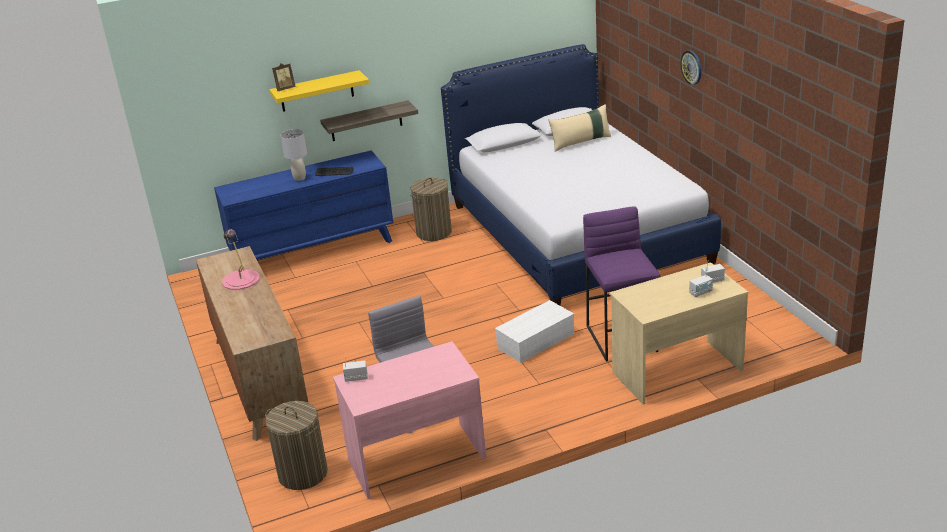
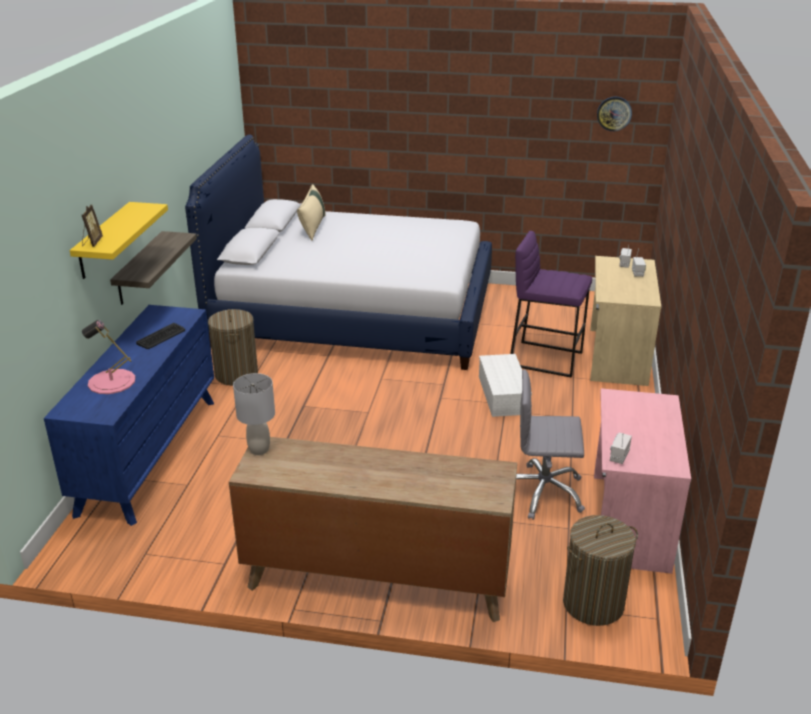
camera: 60 degrees left, 0 degrees up
(240, 280) = (334, 462): pink table lamp -> pink table lamp (111, 382)
(299, 178) = (136, 359): grey table lamp -> grey table lamp (259, 449)
(691, 67) = (430, 113): wall clock -> wall clock (614, 113)

